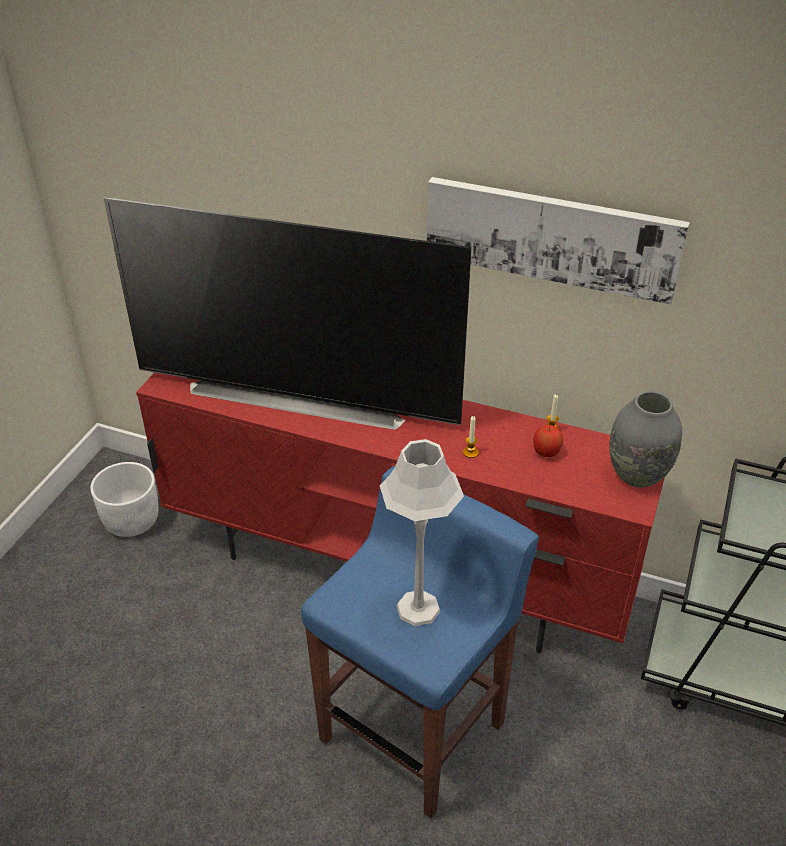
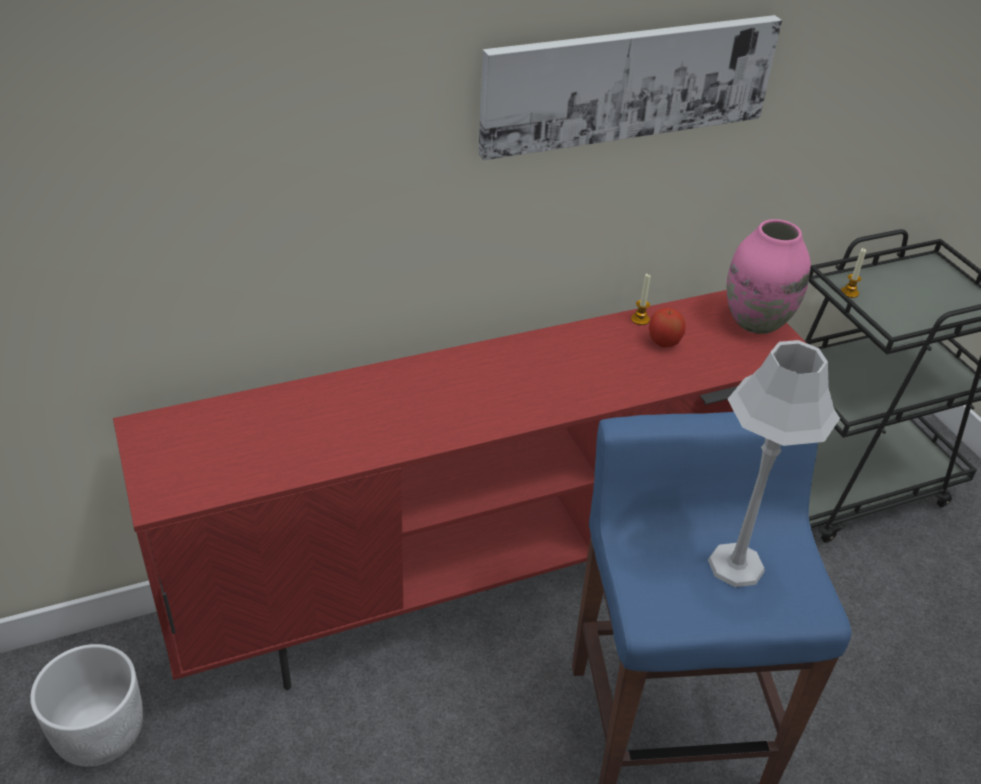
camera: 45 degrees left, 0 degrees up
(300, 393) = (351, 414): television -> none
(470, 452) = (602, 379): candle -> candle (849, 292)
(636, 475) = (756, 322): grey vase -> pink vase

